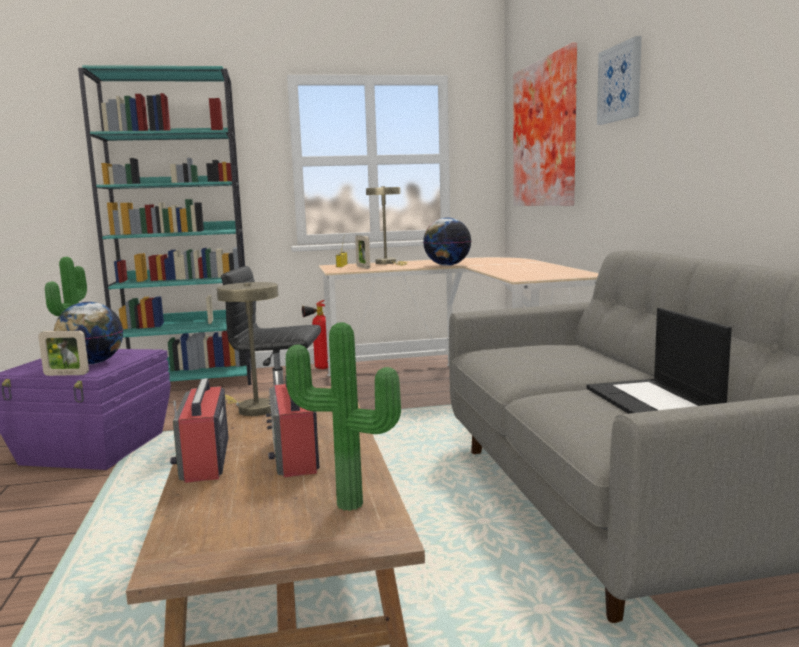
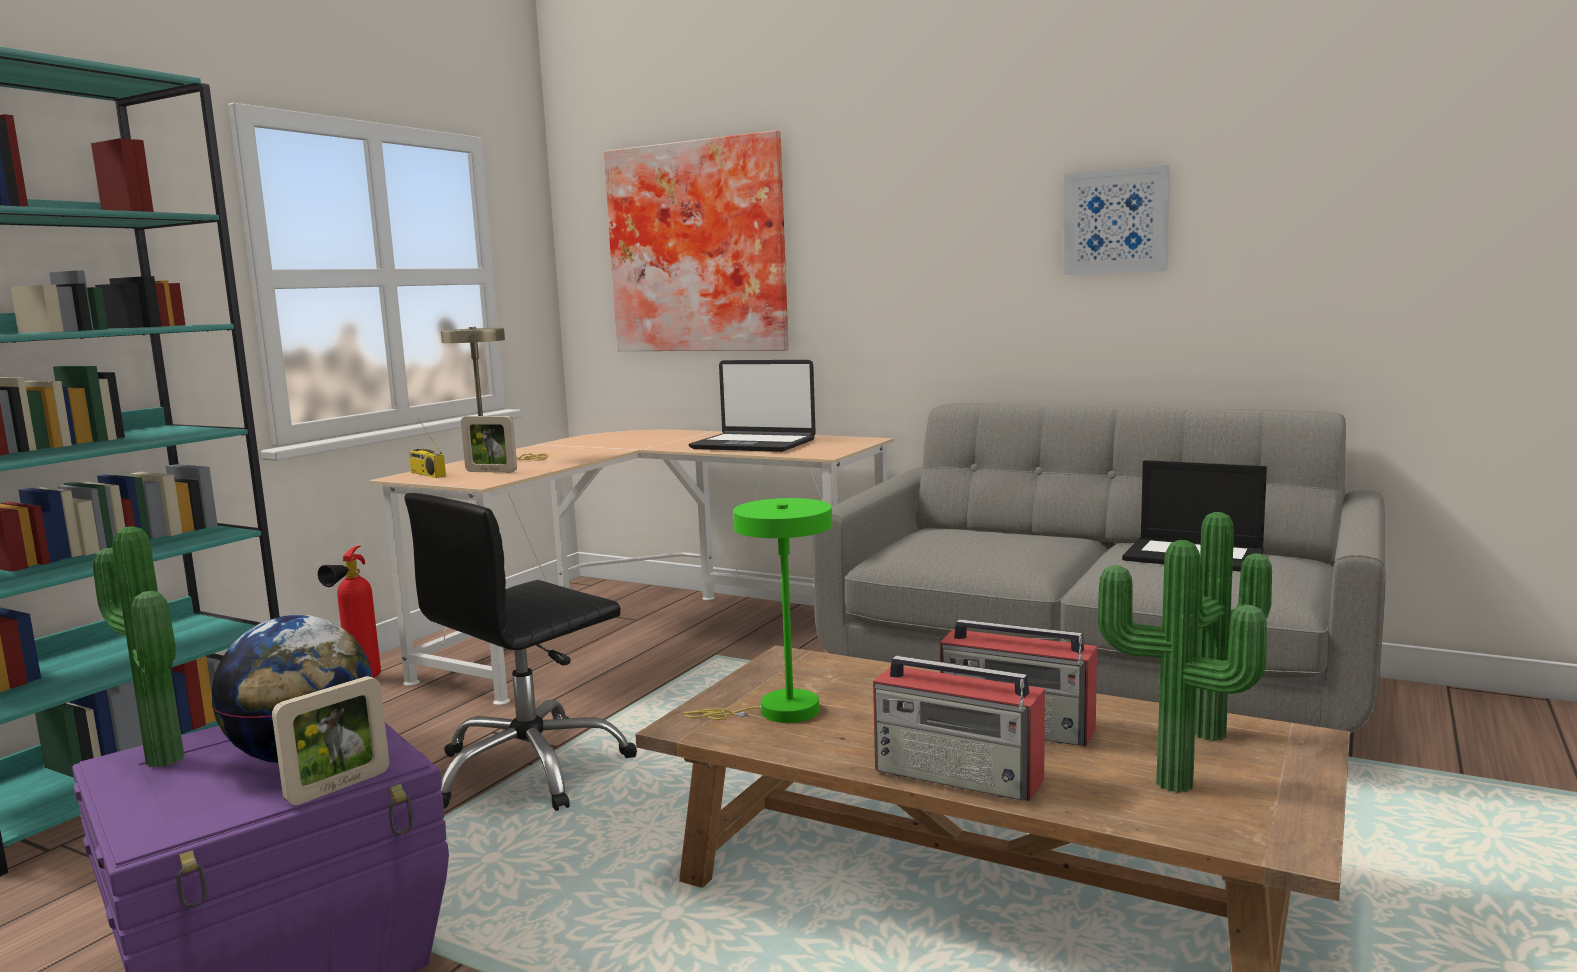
camera: 50 degrees left, 0 degrees up
(240, 512) = (1174, 787): none -> potted plant
(252, 409) = (778, 712): beige table lamp -> green table lamp
(447, 265) = (613, 451): globe -> none
(520, 270) = (753, 444): none -> laptop
(620, 83) = (878, 196): picture -> picture (1115, 222)

